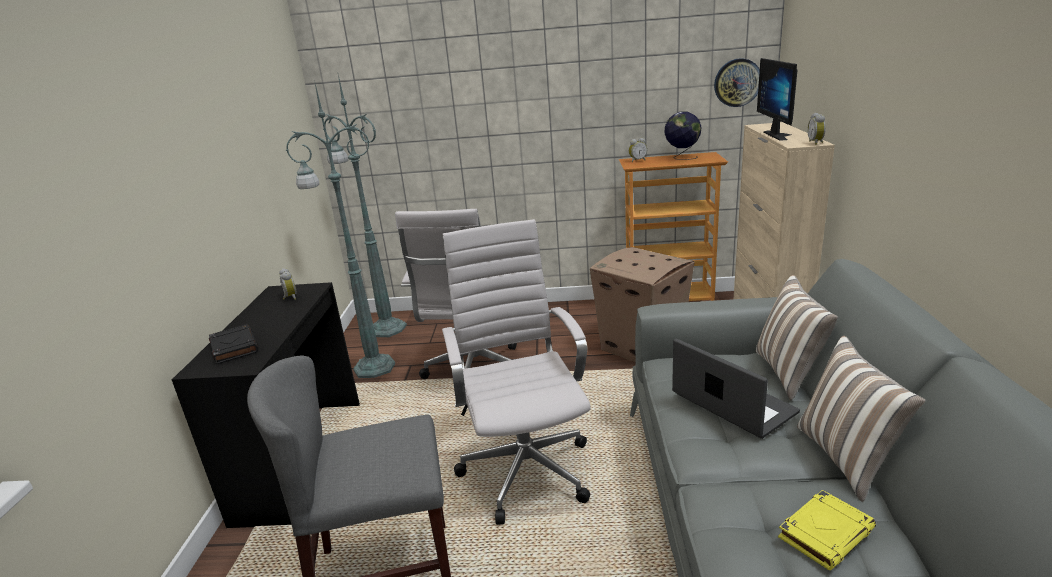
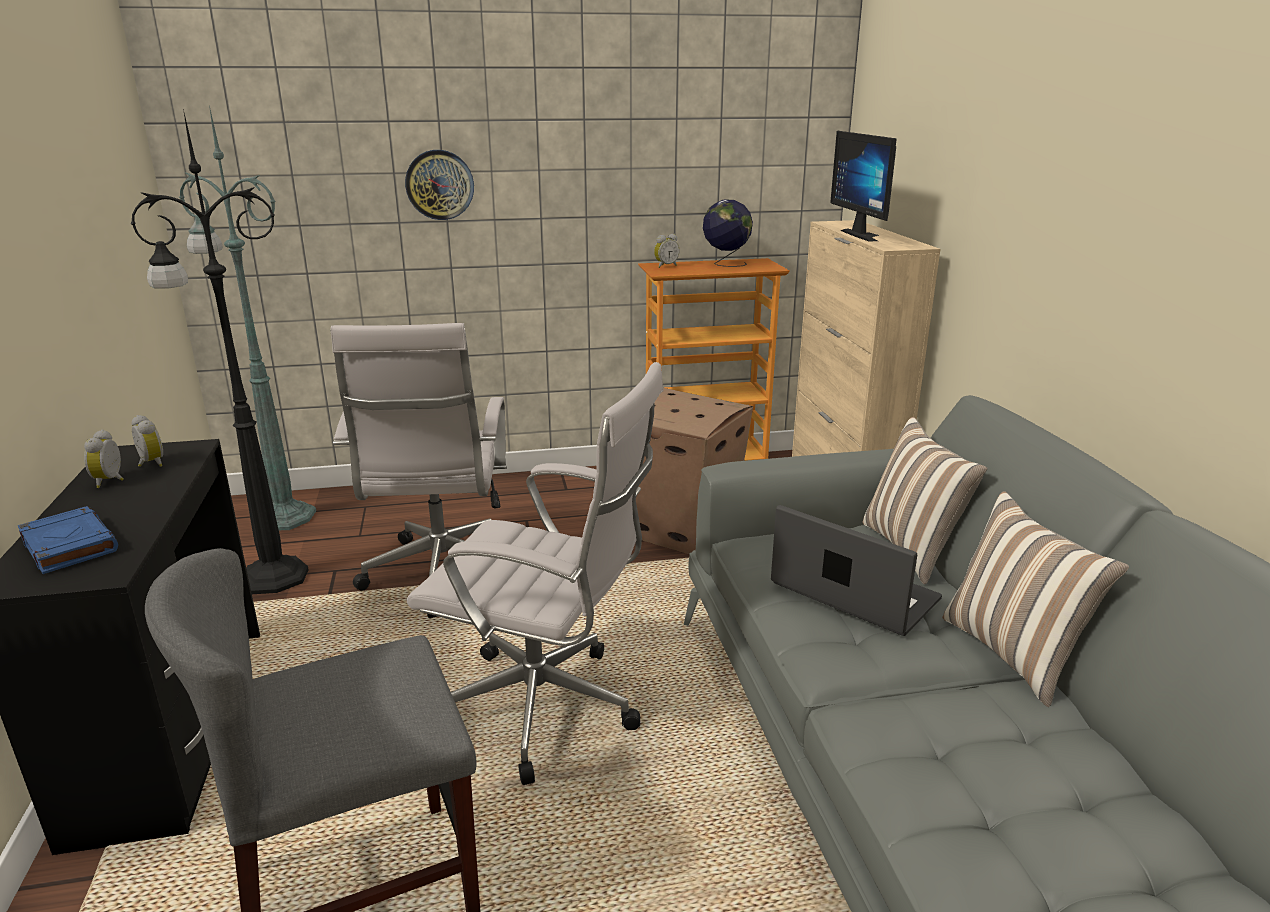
camera: 15 degrees left, 0 degrees up
(234, 347) = (69, 545): black book -> blue book
(372, 367) = (270, 577): green floor lamp -> black floor lamp
(525, 468) = (548, 710): white office chair -> white office chair turned 135 degrees clockwise
(737, 82) = (796, 164): wall clock -> wall clock (439, 185)
(816, 143) = (916, 246): alarm clock -> alarm clock (111, 481)
(825, 533) = (1018, 751): yellow book -> none

